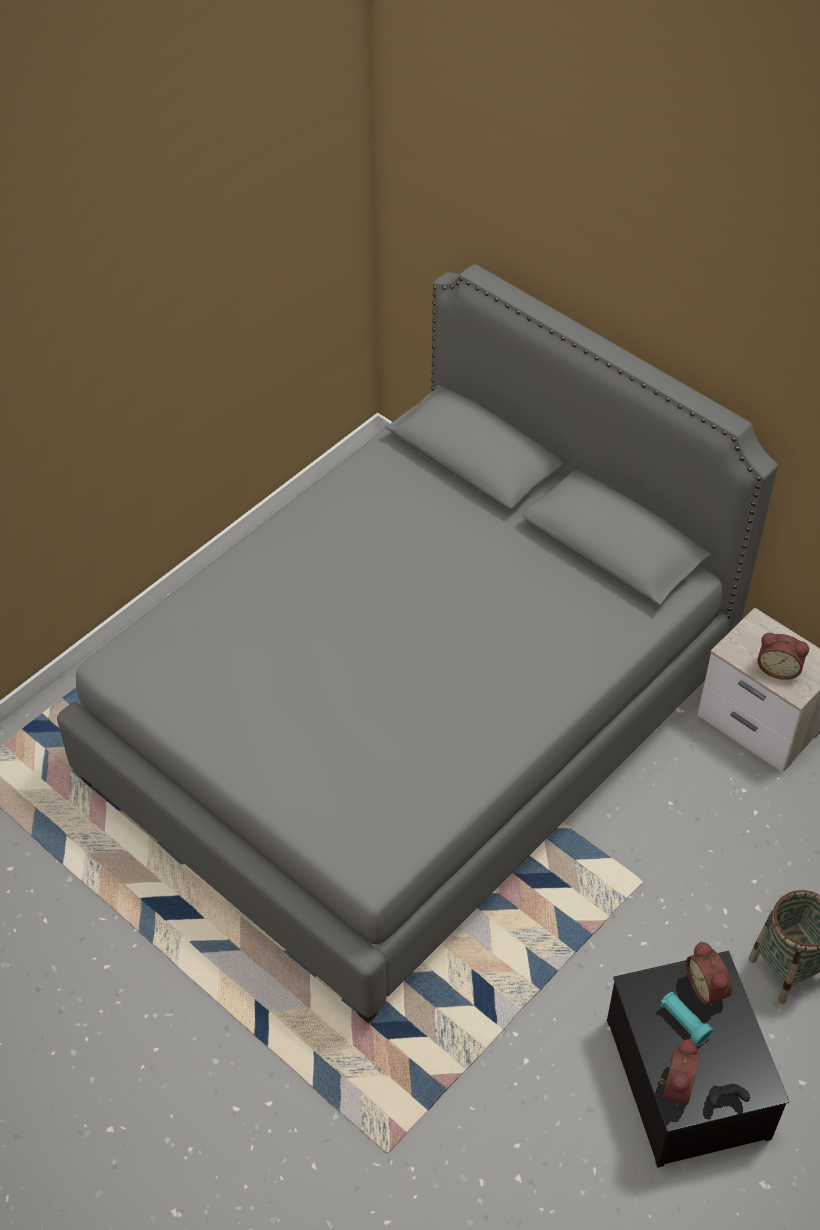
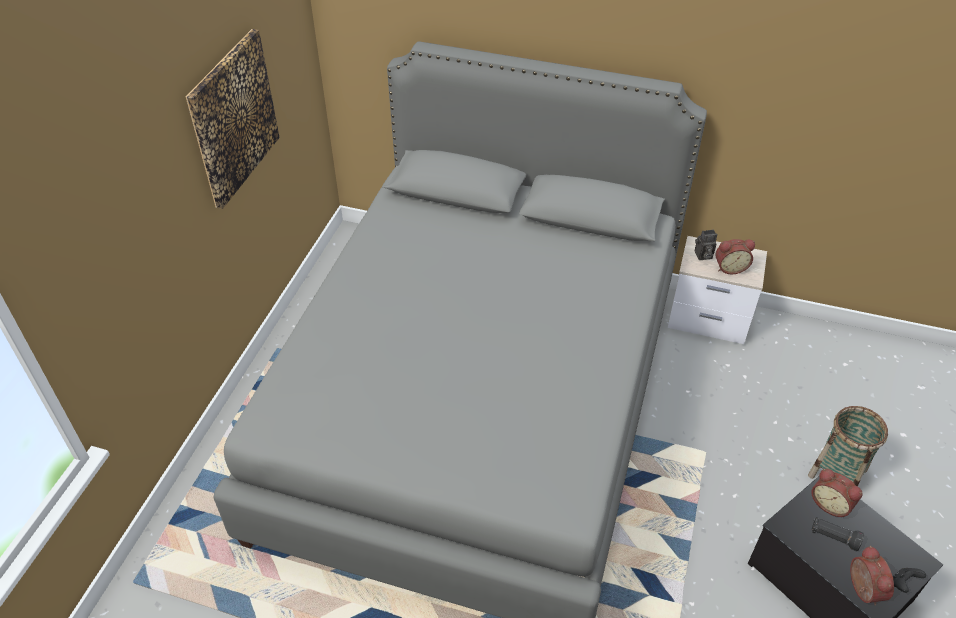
camera: 25 degrees left, 5 degrees down
(216, 309) = (233, 118): none -> picture
(684, 1022) = (833, 537): turquoise flashlight -> black flashlight
(754, 640) = (702, 256): none -> camera

